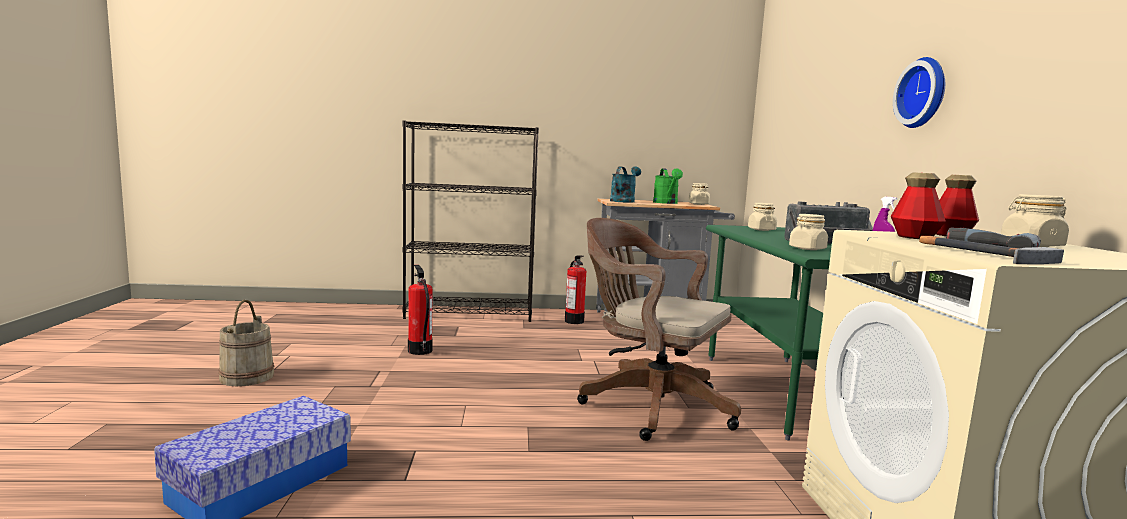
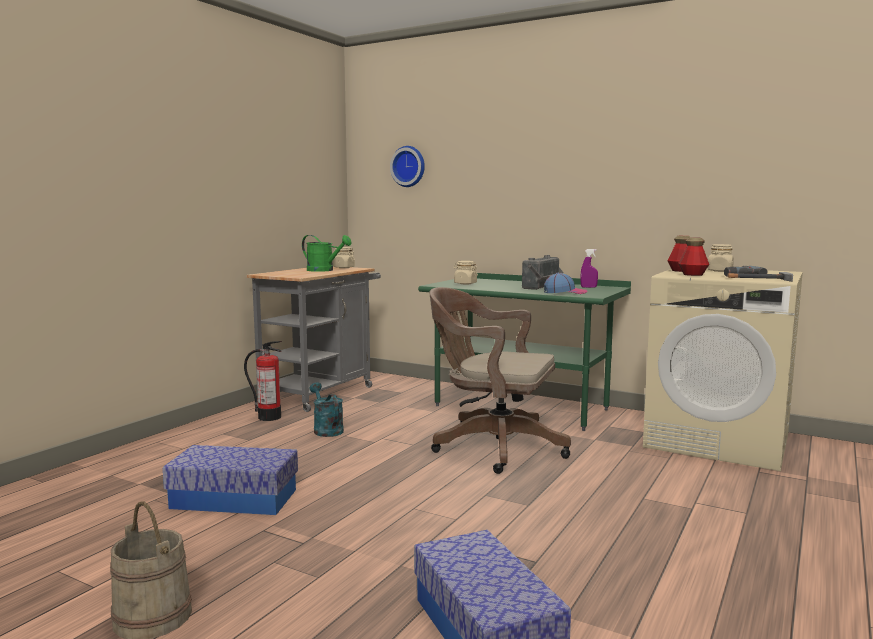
camera: 55 degrees left, 0 degrees up
(420, 351) = (234, 499): fire extinguisher -> storage box
(470, 314) = (153, 450): black bookcase -> none
(624, 201) = (291, 274): turquoise watering can -> turquoise watering can (326, 429)
(649, 404) = (492, 447): brown office chair -> brown office chair turned 45 degrees clockwise
(807, 248) = (565, 292): beige jar -> cap
(924, 93) = (582, 177): wall clock -> wall clock (409, 166)

